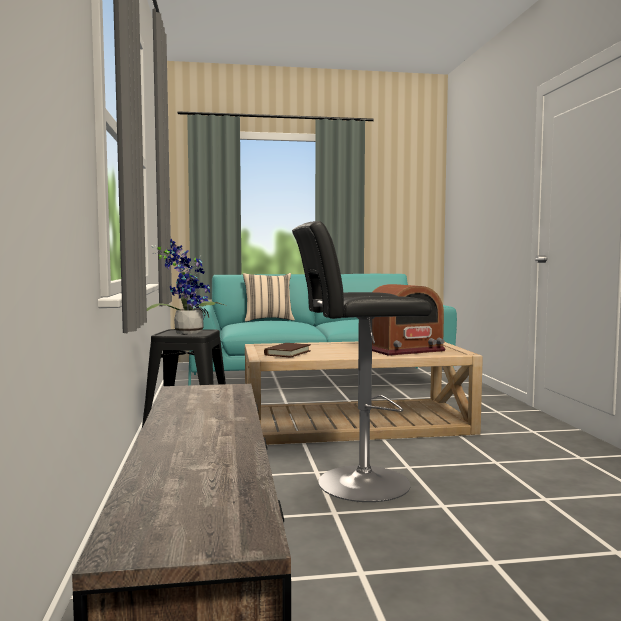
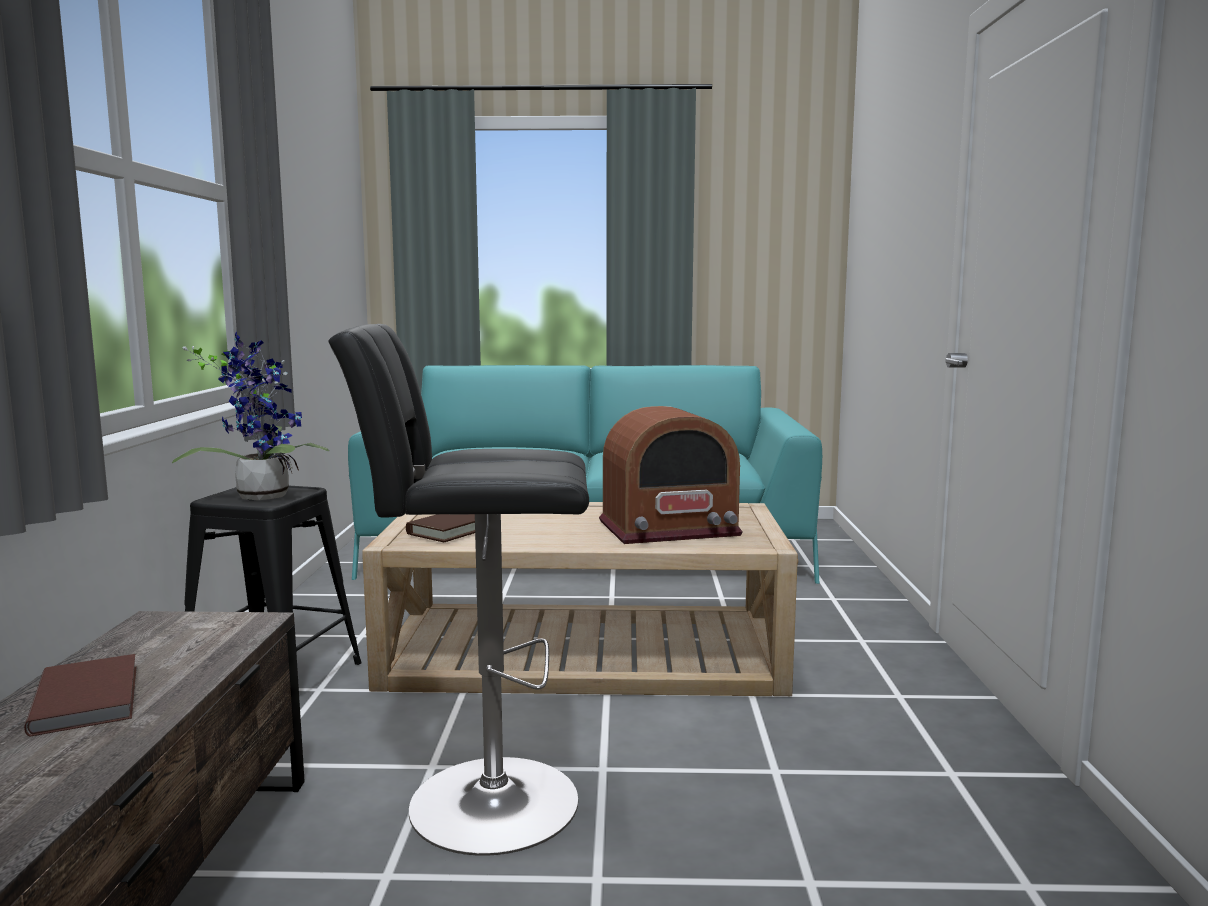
camera: 10 degrees right, 5 degrees up
(196, 413) = (90, 697): none -> brown book
(268, 320) = (508, 445): beige pillow -> none

